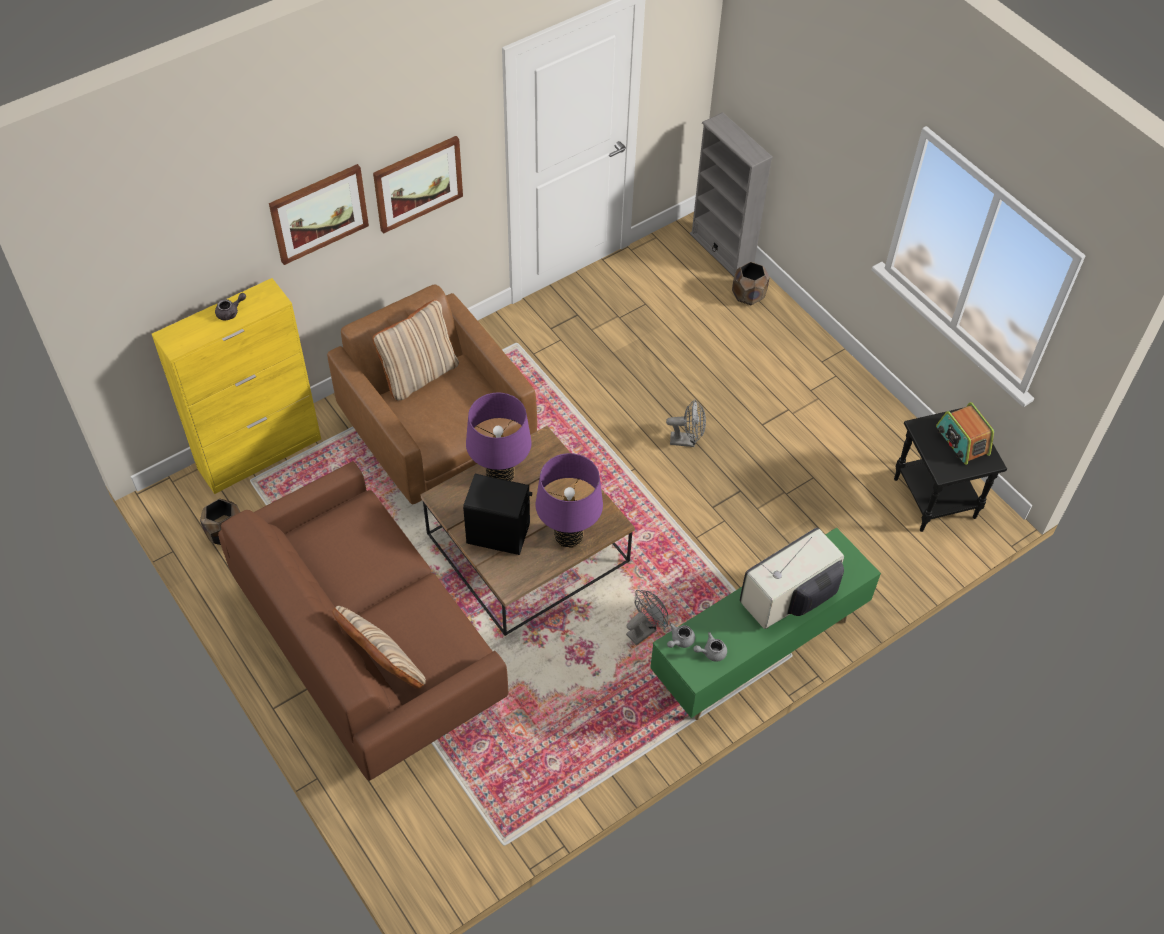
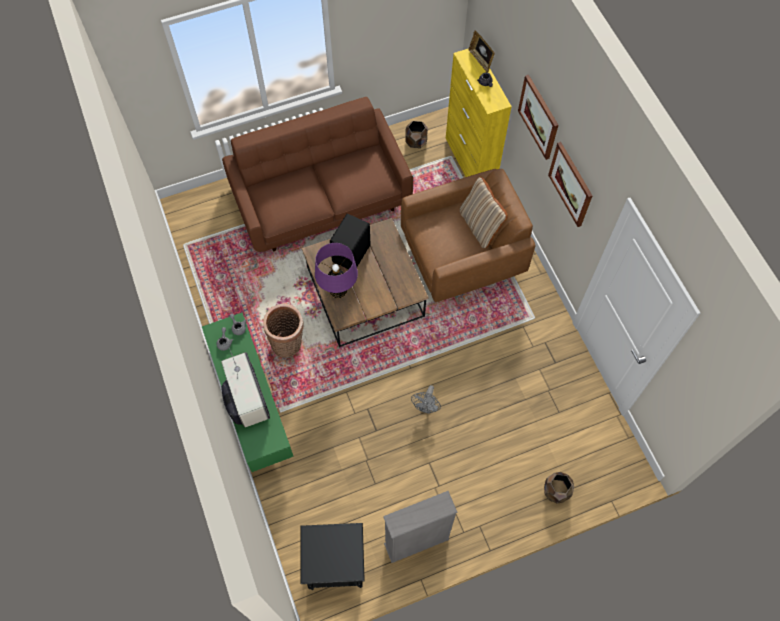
camera: 105 degrees right, 10 degrees up
(183, 324) = (480, 60): none -> picture frame
(384, 668) = (275, 179): beige pillow -> none
(500, 476) = (393, 262): purple table lamp -> none
(644, 630) = (288, 344): grey fan -> basket
(722, 250) = (608, 485): grey bookcase -> grey bookcase (416, 542)
(962, 441) = (333, 558): radio -> none

